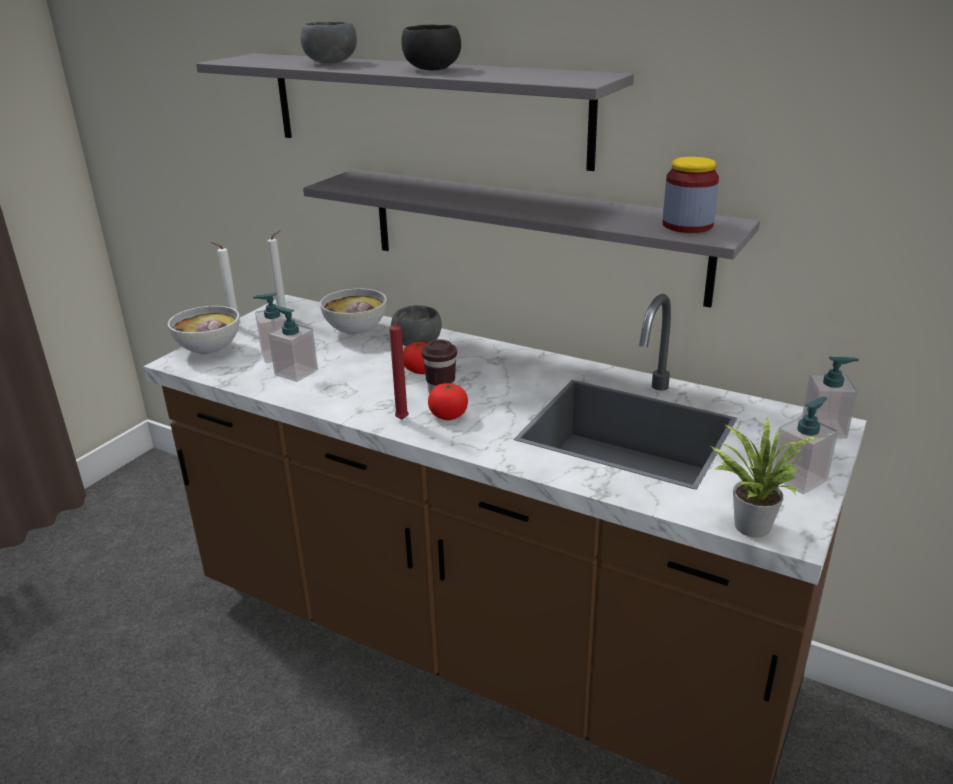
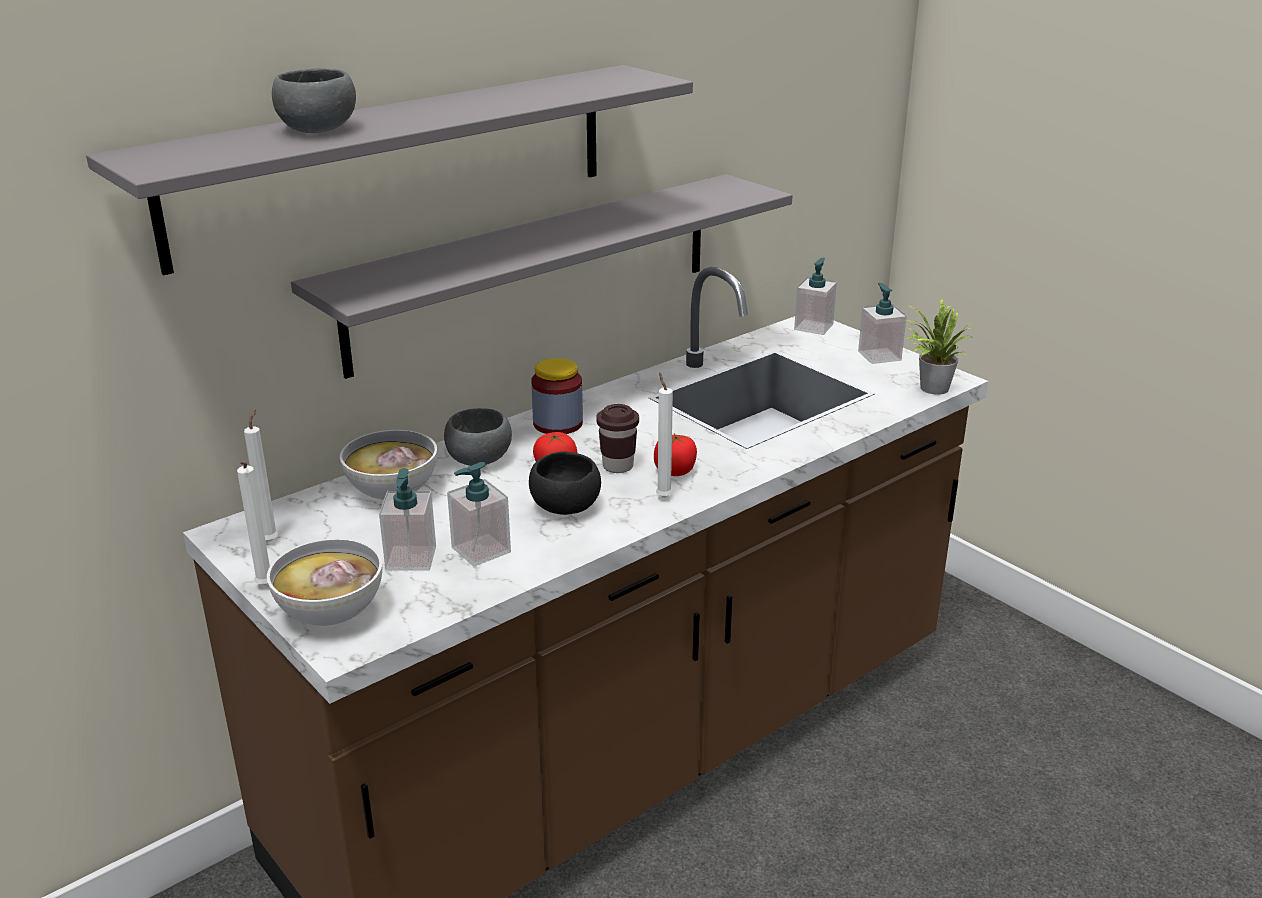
camera: 70 degrees left, 0 degrees up
(404, 418) = (663, 496): red candle -> white candle
(431, 69) = (472, 105): black bowl -> black bowl (564, 508)
(687, 225) = (719, 194): jar -> jar (558, 424)

